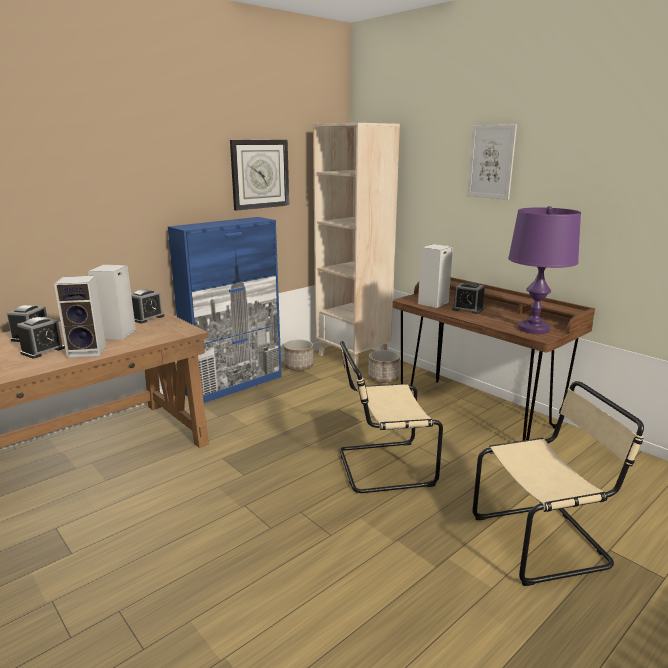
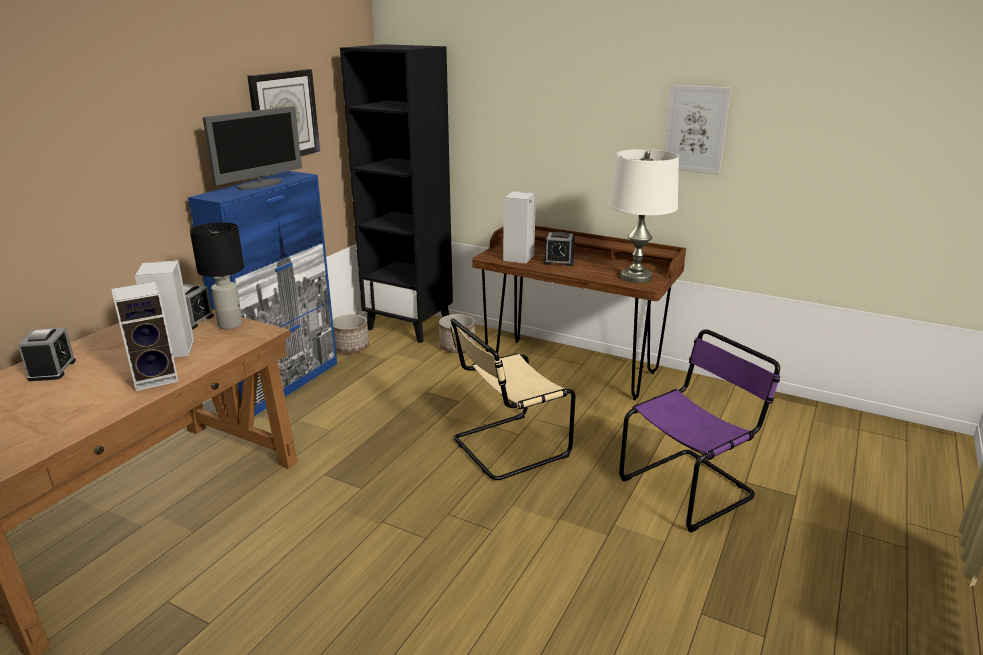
camera: 20 degrees left, 5 degrees up
(43, 351) = (91, 387): alarm clock -> none
(169, 323) = (229, 324): none -> black table lamp
(226, 223) = (260, 185): none -> monitor
(353, 357) = (409, 326): beige bookcase -> black bookcase
(491, 162) = (563, 94): picture -> picture (695, 129)
(533, 329) = (636, 277): purple table lamp -> white table lamp
(544, 541) = (690, 487): beige chair -> purple chair

